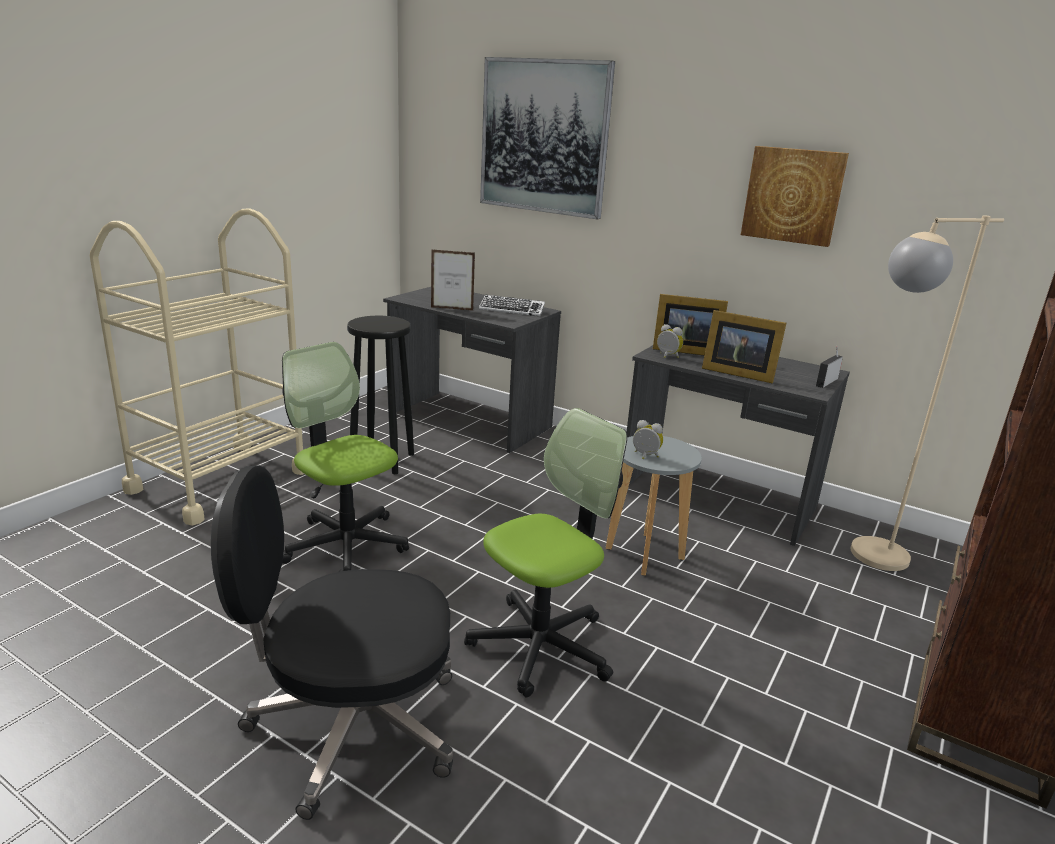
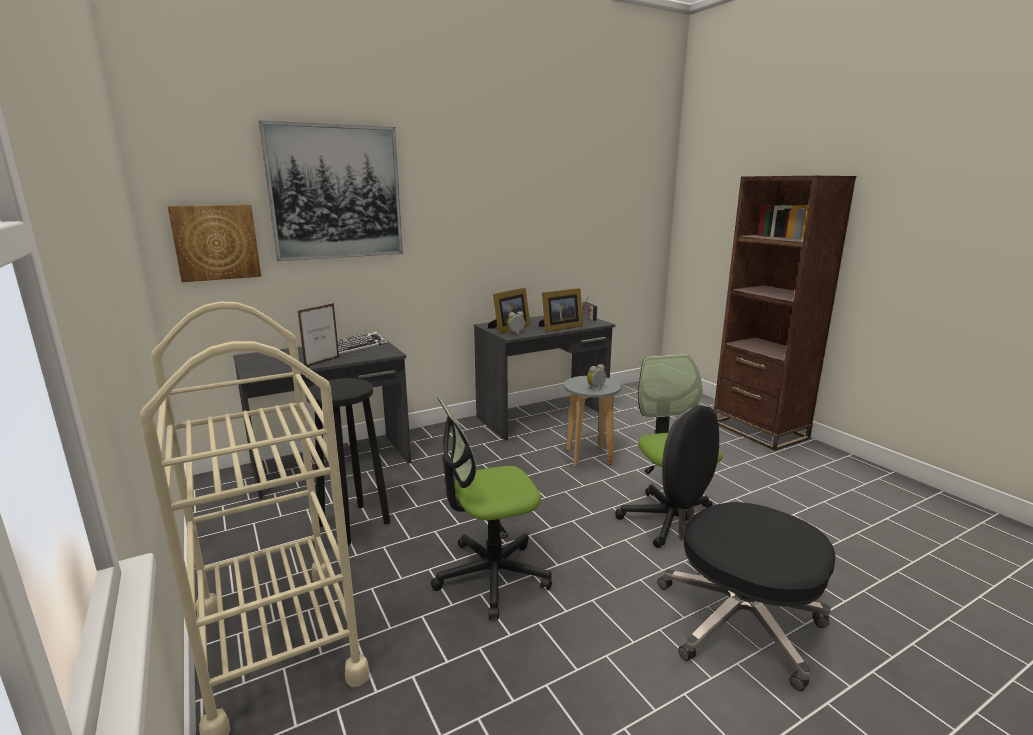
camera: 60 degrees left, 5 degrees down
(351, 726) = (734, 619): black office chair -> black office chair turned 105 degrees clockwise
(793, 195) = (529, 214): picture -> picture (216, 242)
(864, 558) = (629, 405): beige floor lamp -> none

